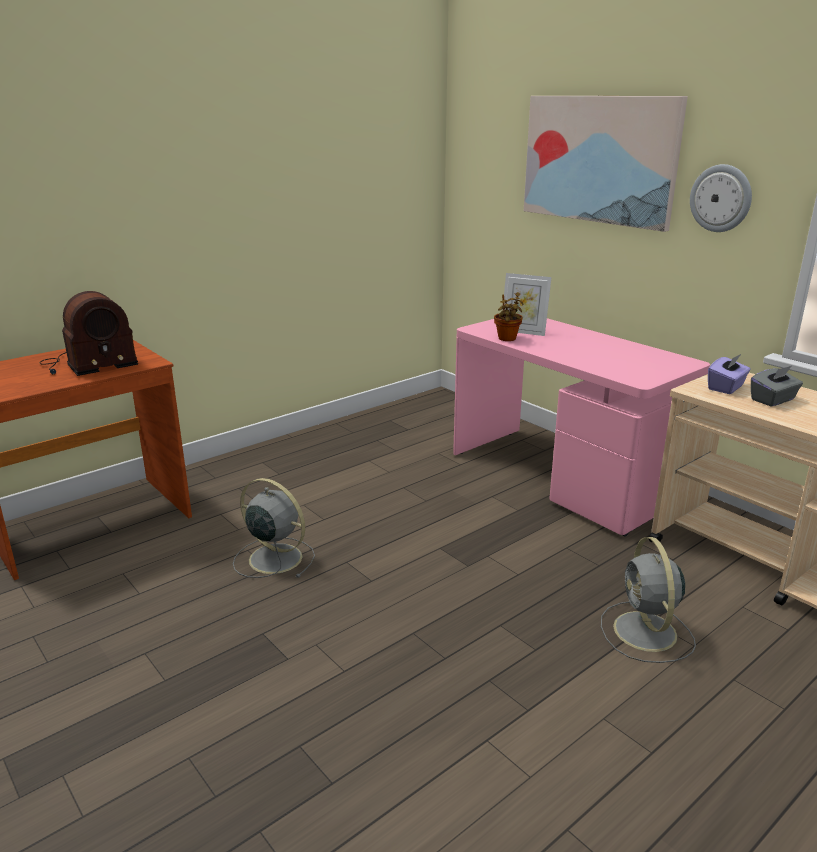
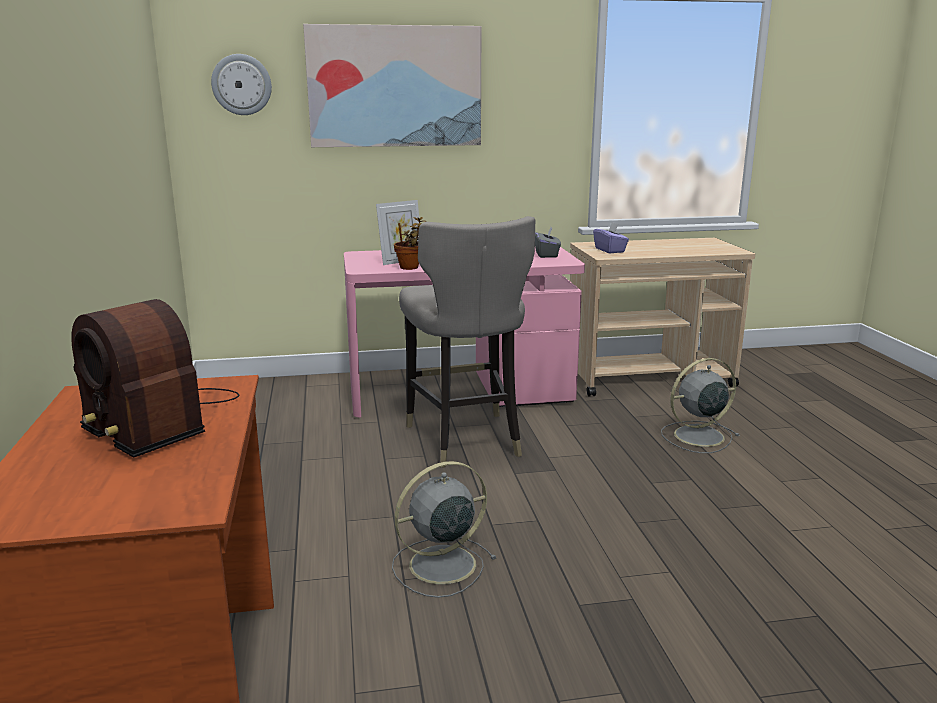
camera: 60 degrees left, 5 degrees down
(88, 364) = (158, 419): radio -> radio turned 135 degrees clockwise
(473, 509) = (466, 440): none -> grey stool
(646, 633) = (697, 436): grey fan -> grey fan turned 135 degrees clockwise
(721, 198) = (521, 111): wall clock -> wall clock (241, 84)
(773, 400) = (643, 248): grey tissue box -> grey tissue box (547, 255)

